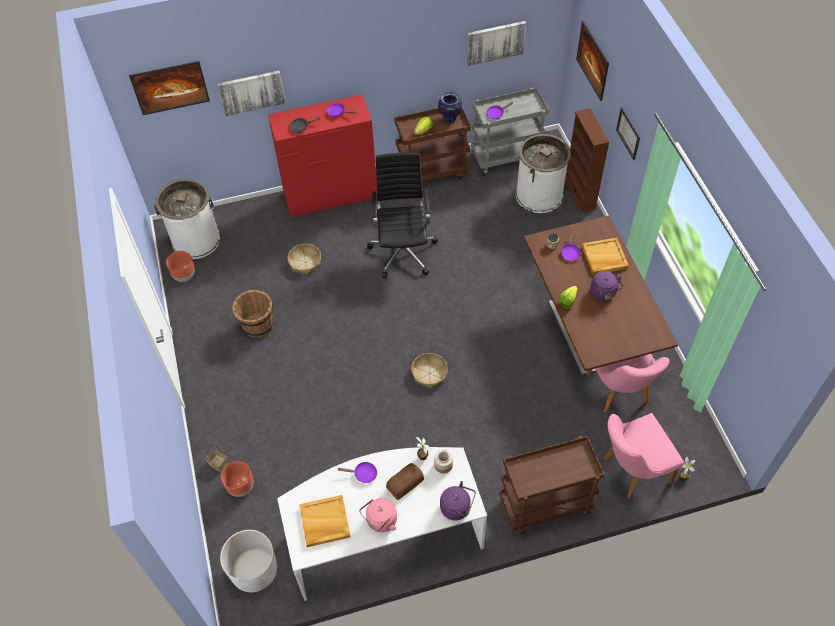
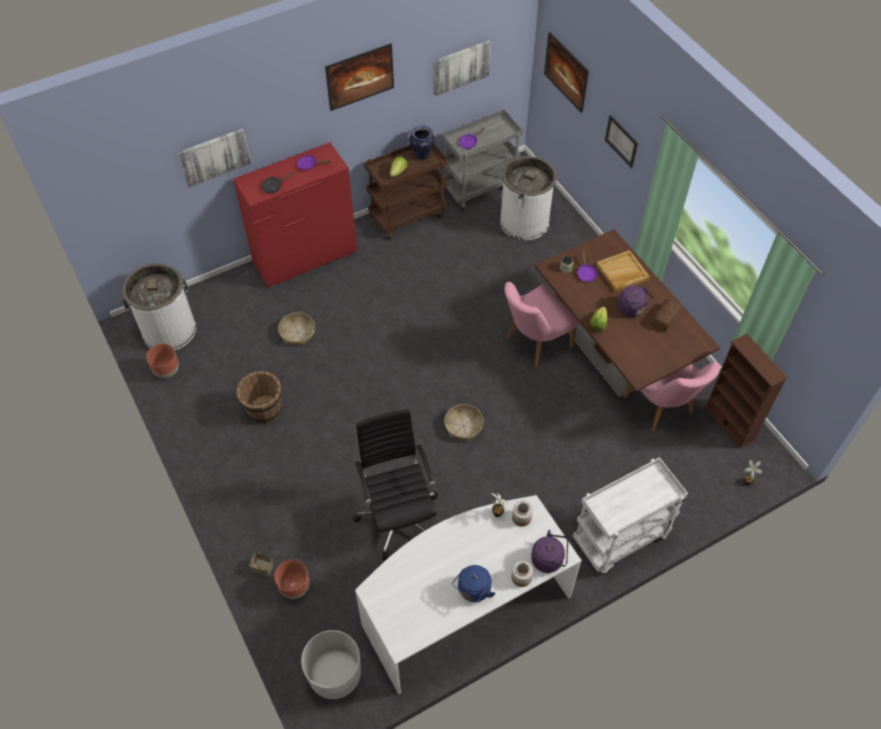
camera: 15 degrees left, 0 degrees up
(173, 97) = (130, 174): picture -> picture (361, 87)
(324, 522) = (414, 604): beige tray -> none
(363, 474) = (440, 544): purple frying pan -> none
(380, 521) = (473, 591): pink kettle -> blue kettle
(403, 250) = (399, 302): black office chair -> black office chair (399, 516)
(404, 483) = (486, 545): bread -> bread (664, 318)
(427, 519) = (521, 577): none -> jar
(544, 506) = (620, 540): brown cart -> white cart
(580, 193) = (565, 213): brown bookcase -> brown bookcase (729, 423)
(630, 471) = (695, 486): pink chair -> pink chair (533, 344)

